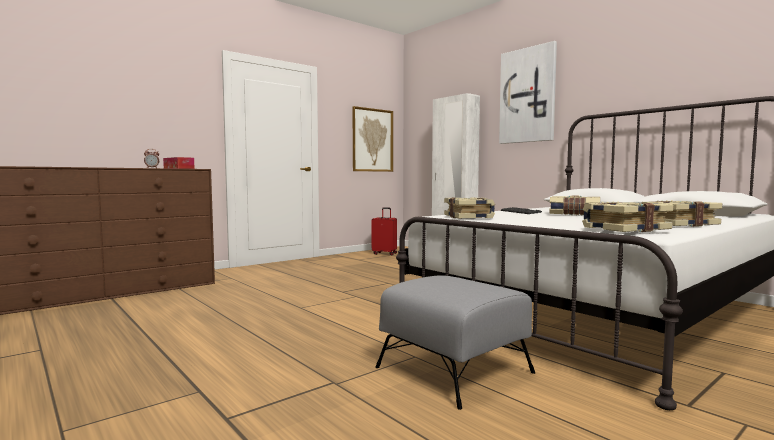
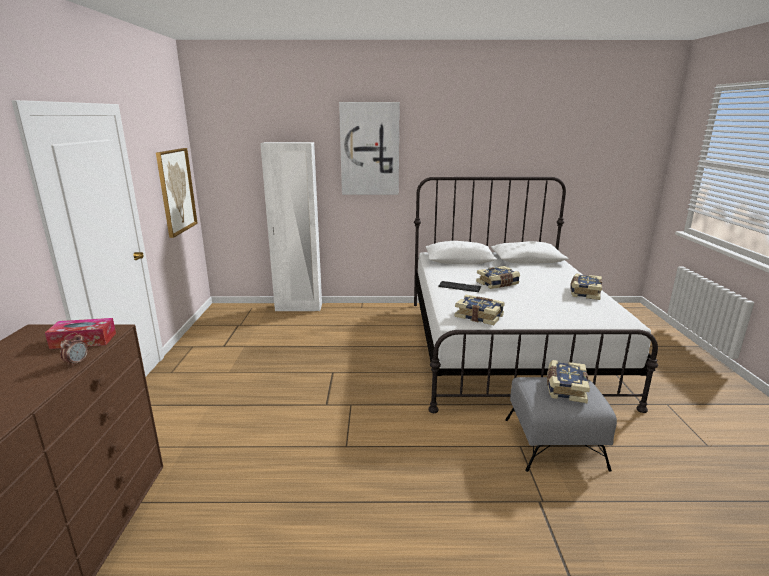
camera: 50 degrees left, 15 degrees up
(385, 254) = (227, 325): red suitcase -> none
(624, 229) = (608, 317): book -> book (565, 388)

